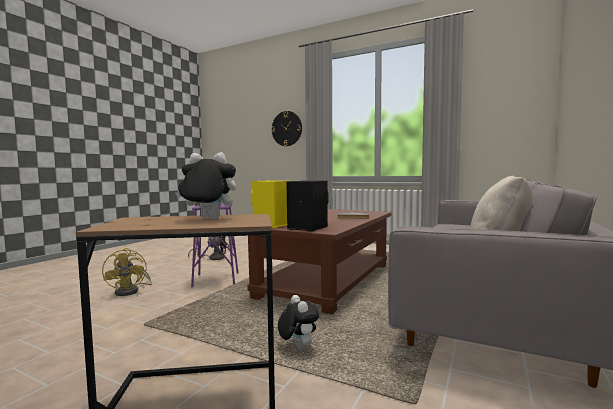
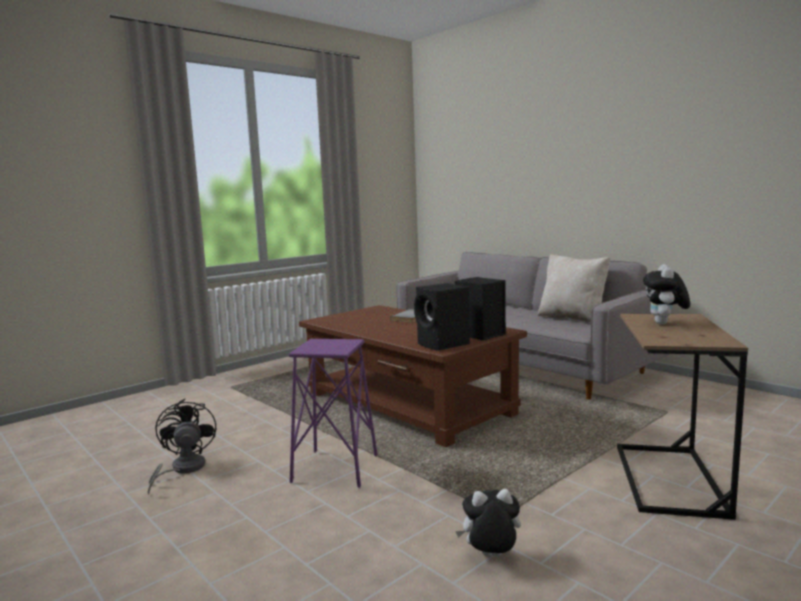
camera: 70 degrees left, 5 degrees up
(131, 291) = (332, 544): yellow fan -> none
(271, 225) = (443, 344): yellow speaker -> black speaker
(286, 128) = (79, 179): wall clock -> none
(298, 347) = (585, 435): plush toy -> plush toy (490, 557)

